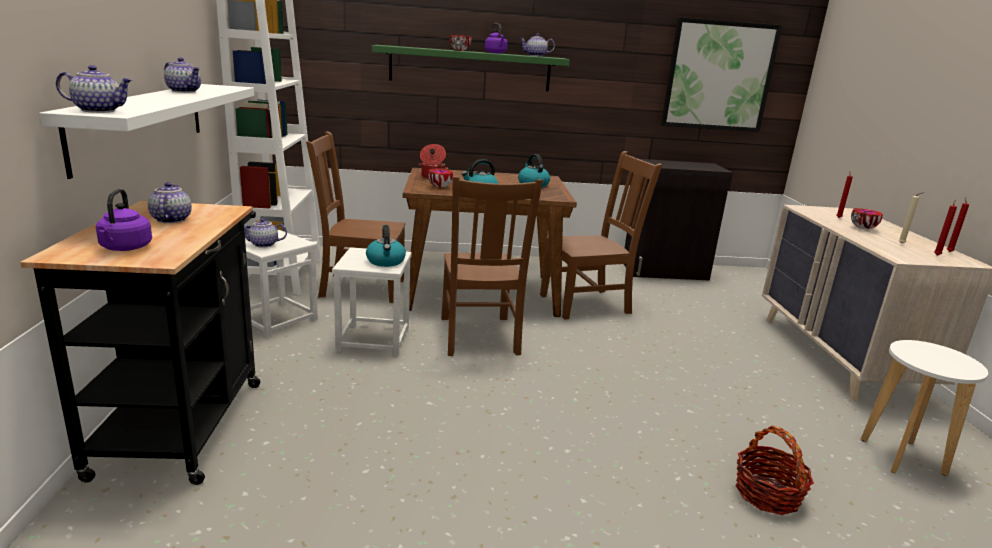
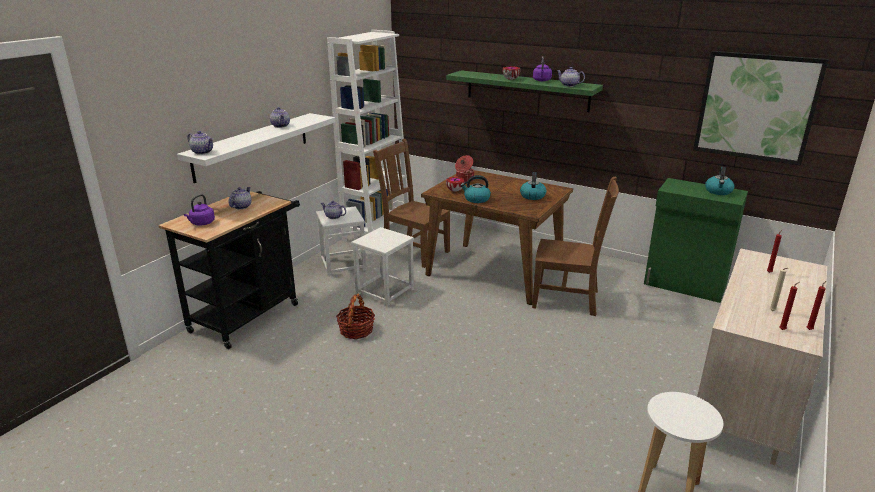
camera: 35 degrees right, 5 degrees up
(386, 261) = (388, 242): kettle -> kettle (718, 191)
(479, 337) = (452, 306): brown chair -> none
(665, 271) = (685, 285): black cabinet -> green cabinet
(767, 494) = (515, 467): basket -> basket (356, 330)
(863, 228) = (769, 288): bowl -> none

